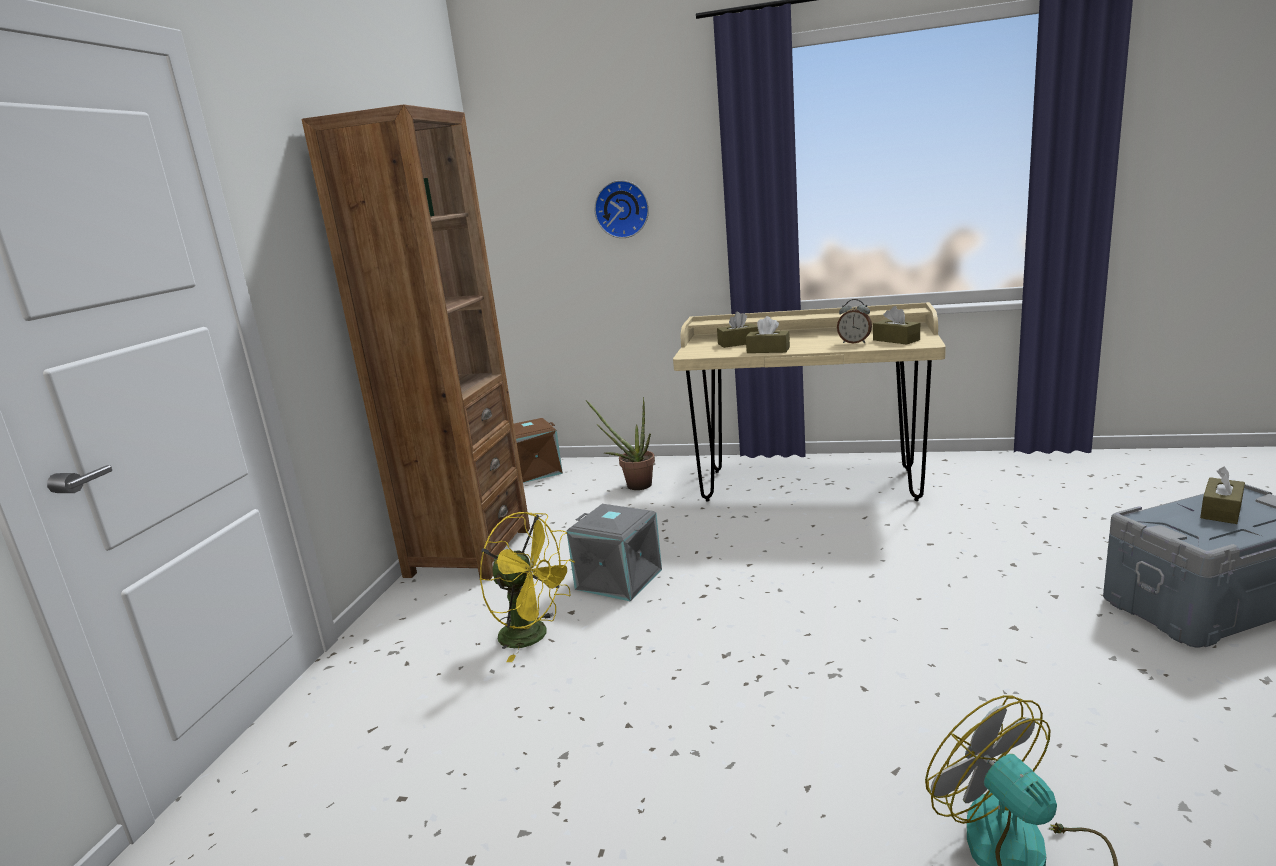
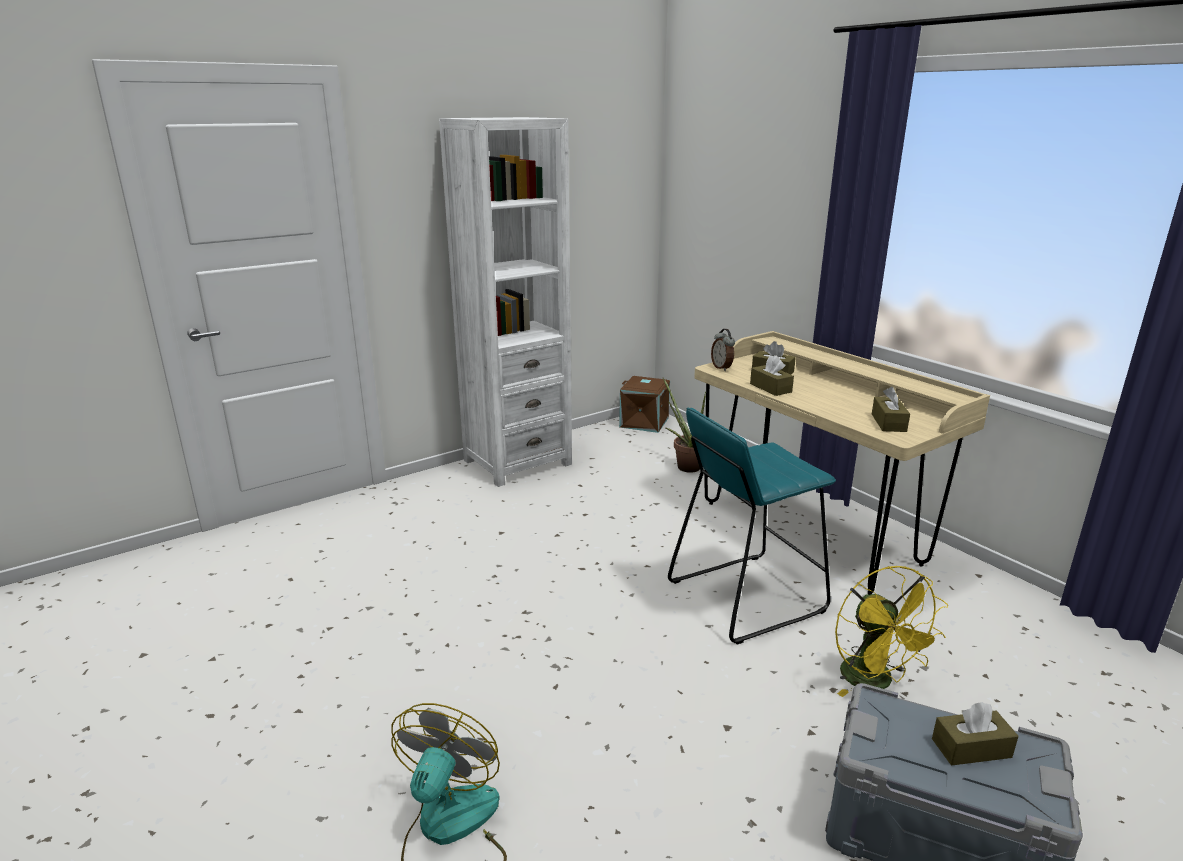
camera: 40 degrees right, 5 degrees up
(469, 552) = (517, 462): brown bookcase -> white bookcase
(533, 636) = (461, 535): yellow fan -> yellow fan (875, 682)
(620, 579) = (559, 528): grey storage box -> none
(622, 209) = (756, 211): wall clock -> none
(854, 342) = (851, 410): alarm clock -> alarm clock (722, 368)
(854, 543) = (745, 596): none -> turquoise stool

